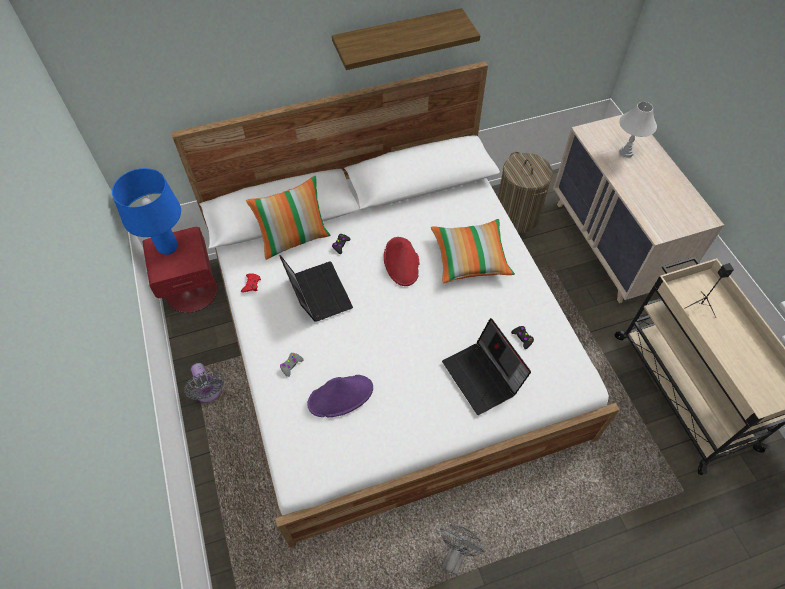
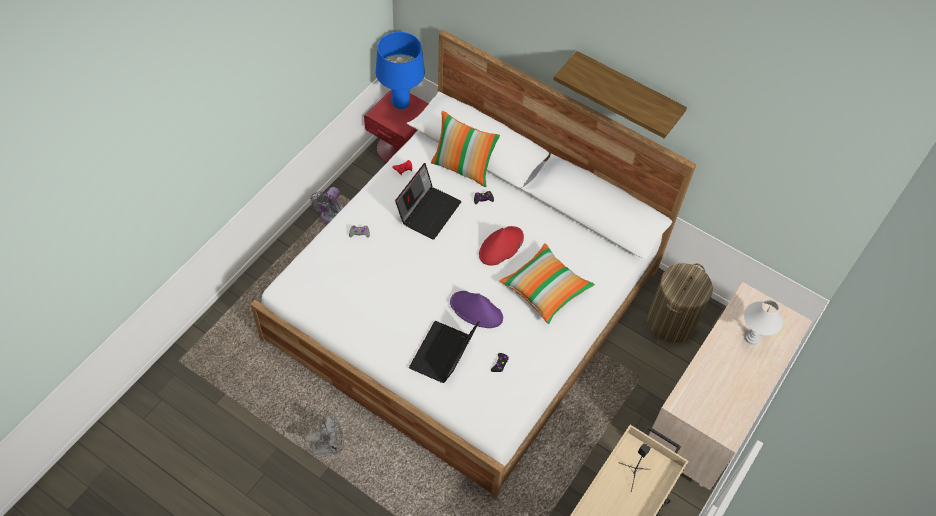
camera: 50 degrees right, 0 degrees up
(341, 396) = (358, 275): purple hat -> purple hat (476, 310)

